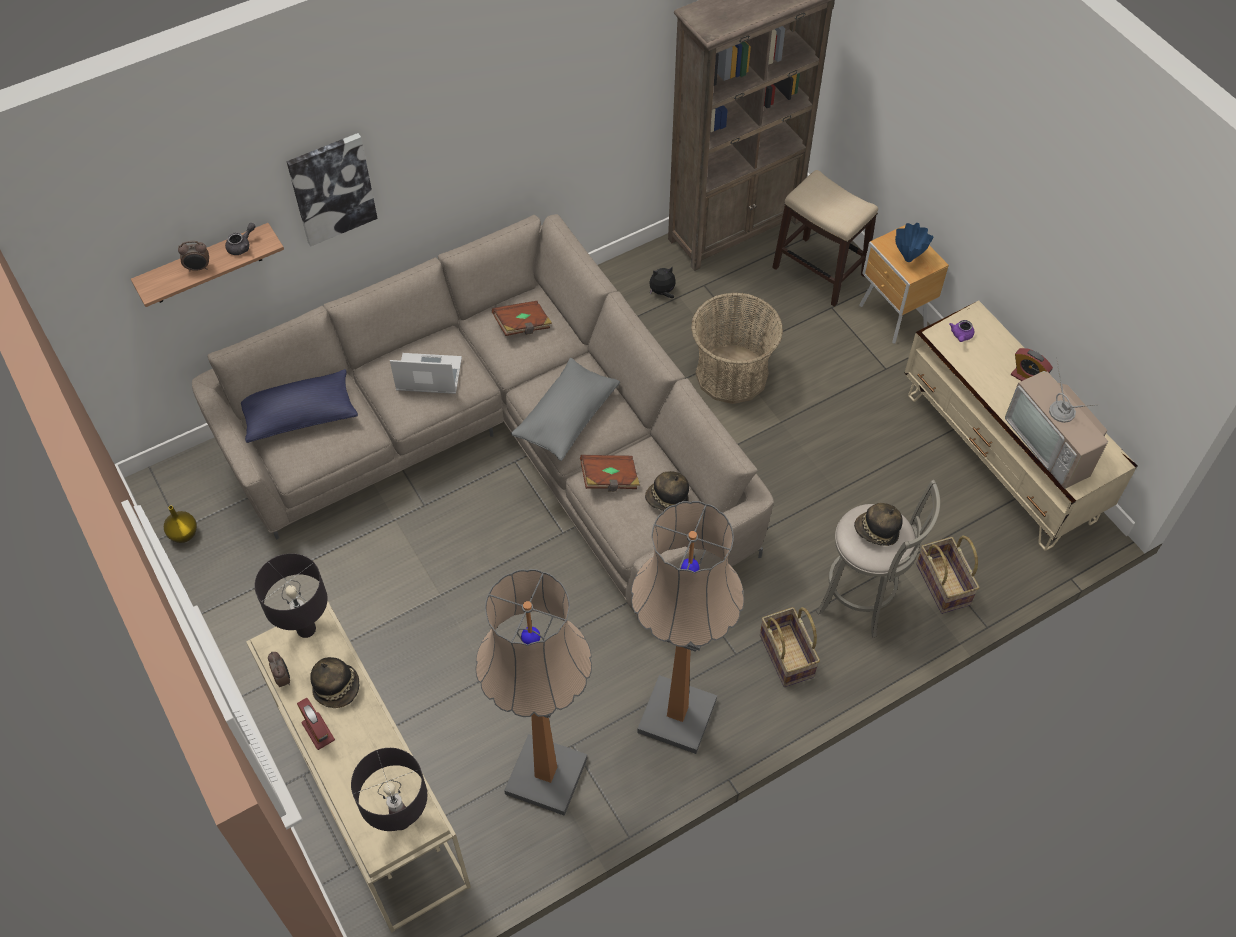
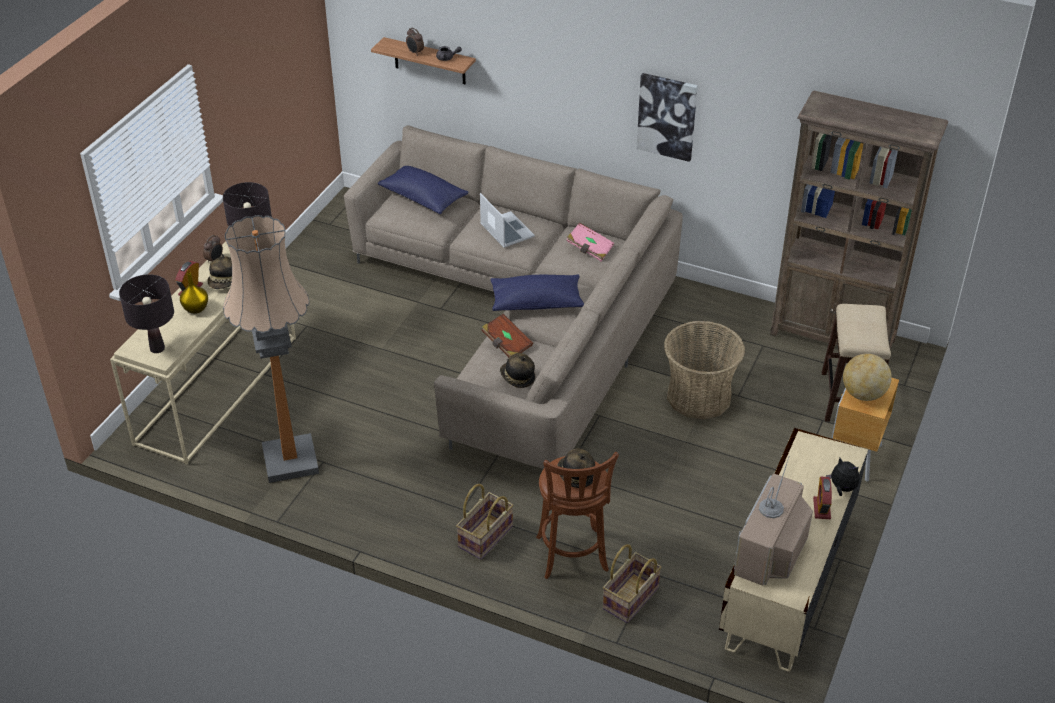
camera: 55 degrees right, 15 degrees down
(183, 534) = (327, 227): yellow vase -> yellow vase (196, 308)
(332, 188) = (522, 63): picture -> picture (667, 116)
(522, 325) = (589, 249): brown book -> pink book
(566, 417) = (536, 303): grey pillow -> blue pillow
(662, 292) = (731, 329): plush toy -> plush toy (842, 489)
(677, 716) = (387, 502): floor lamp -> none
(862, 599) = (572, 557): grey stool -> brown stool
(908, 258) = (863, 394): blue vase -> globe
(961, 336) = (819, 454): purple teapot -> none

